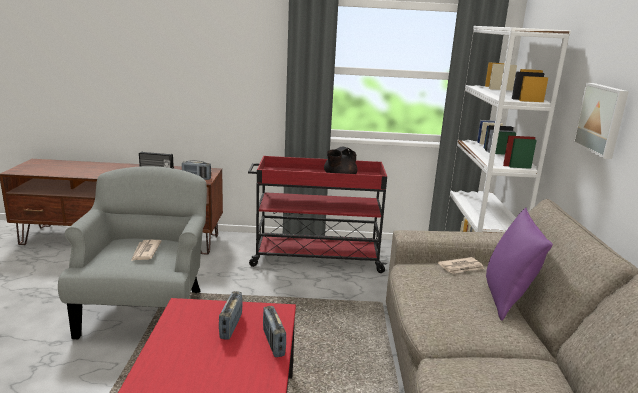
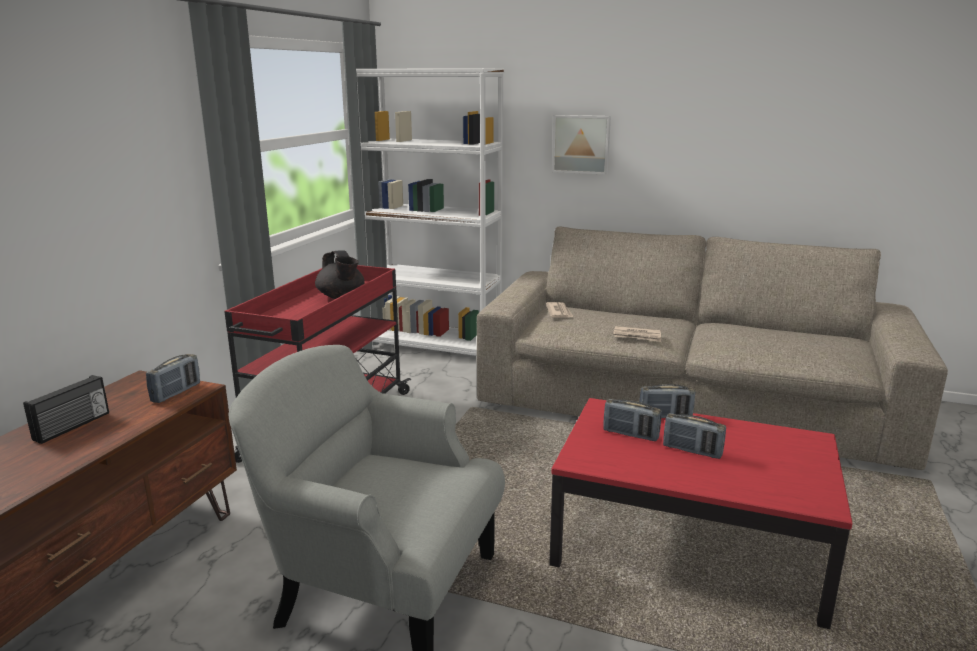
camera: 70 degrees left, 0 degrees up
(145, 252) = (400, 480): newspaper -> newspaper (637, 336)
(208, 359) = (692, 451): none -> radio
(506, 299) = (618, 311): purple pillow -> none

